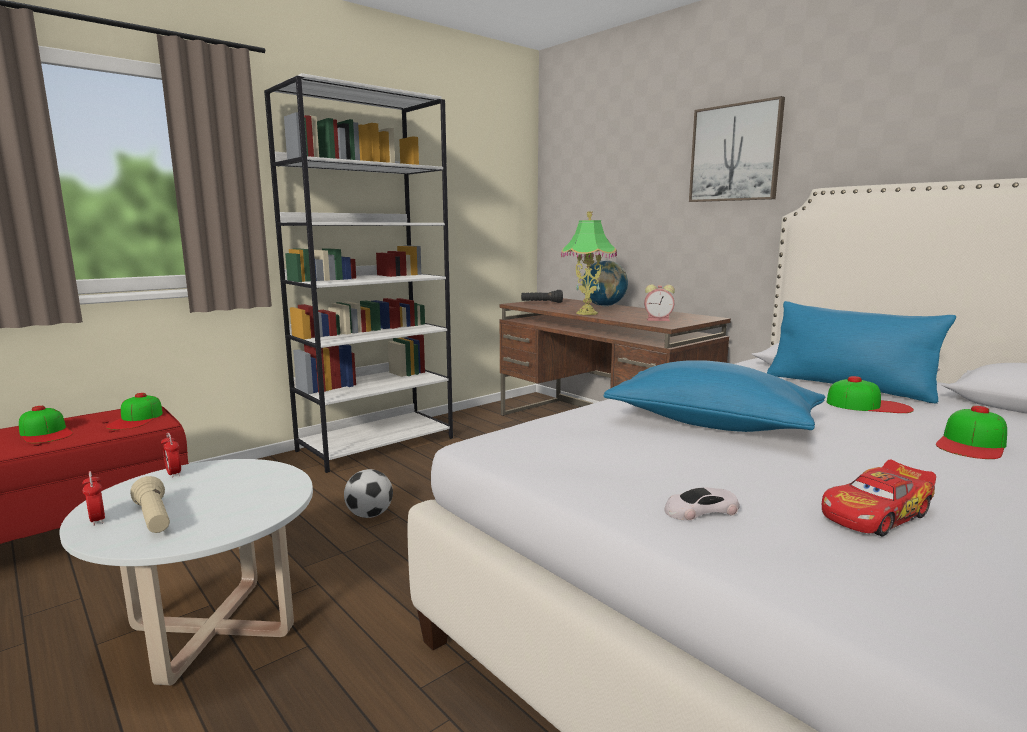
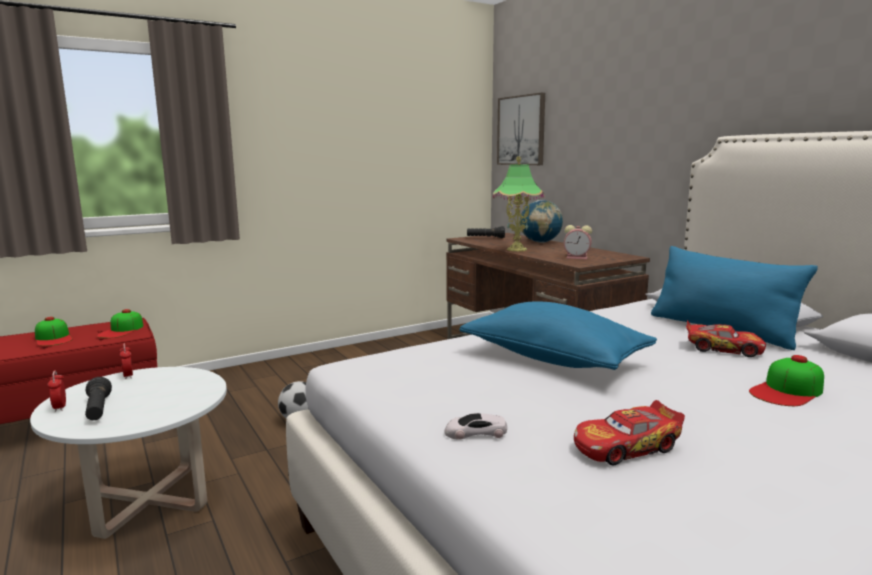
camera: 10 degrees right, 0 degrees up
(154, 519) = (98, 410): beige flashlight -> black flashlight
(377, 444) = (329, 360): white bookcase -> none
(735, 153) = (655, 101): picture -> picture (521, 130)
(868, 405) = (722, 349): cap -> toy car

